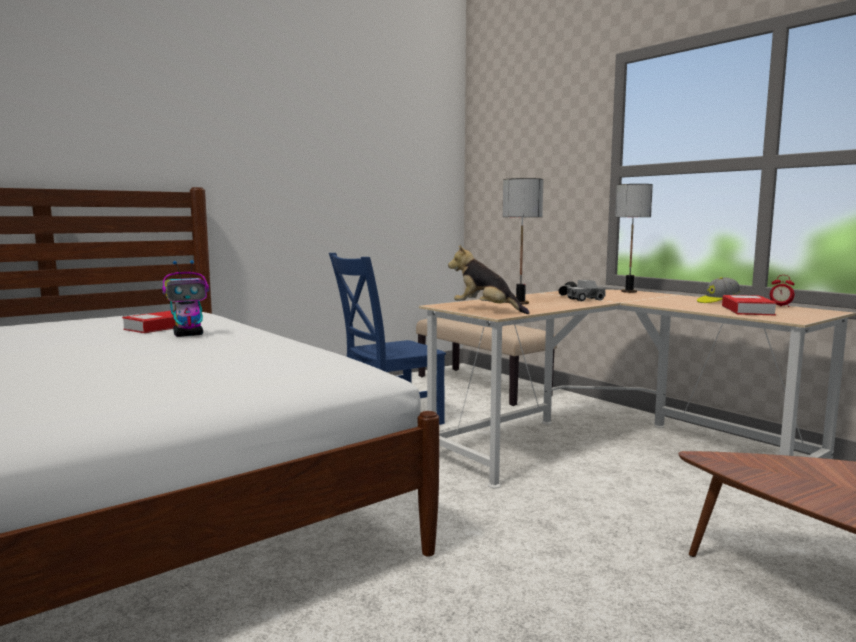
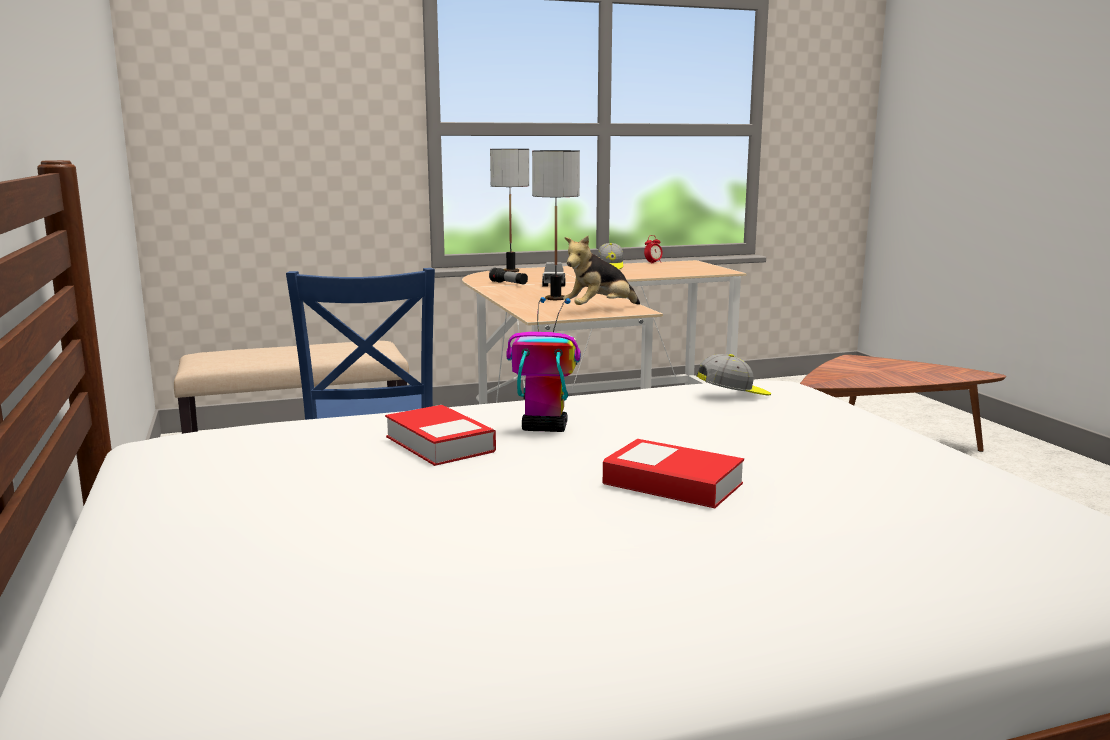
camera: 70 degrees left, 5 degrees up
(189, 335) = (543, 428): toy robot -> toy robot turned 75 degrees counterclockwise
(285, 357) = (733, 395): none -> cap
(747, 310) = (670, 270): book -> book (672, 484)

